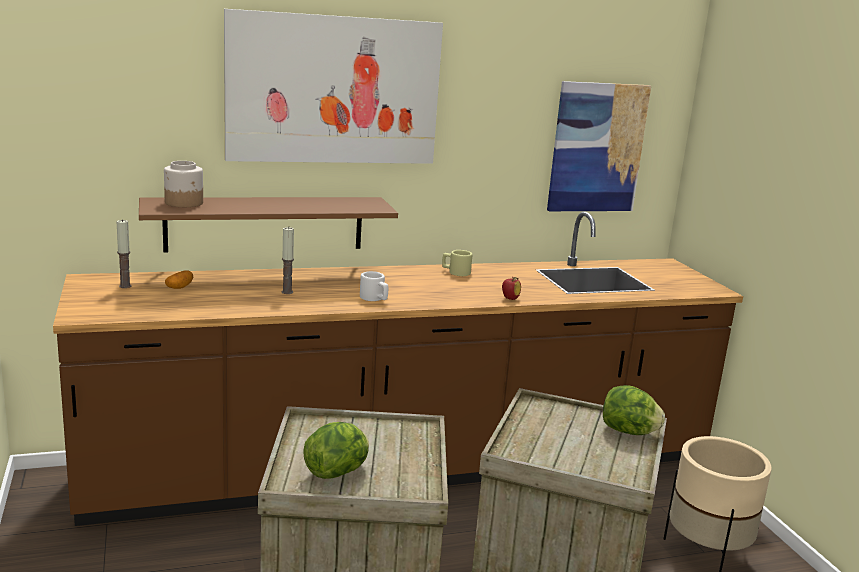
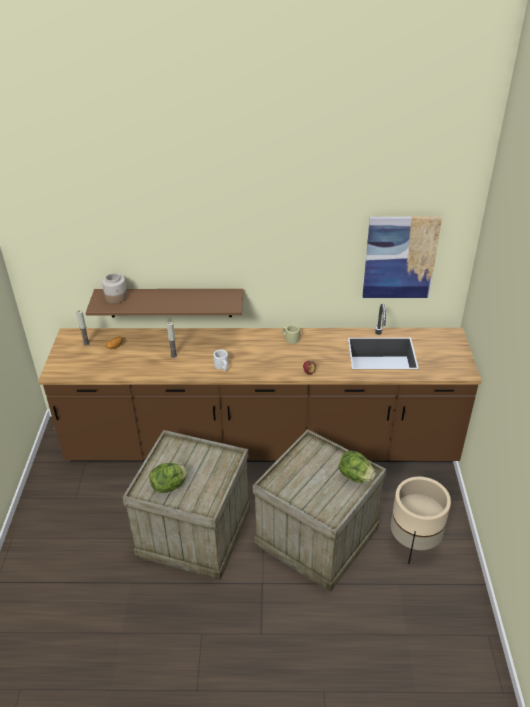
camera: 20 degrees right, 20 degrees up
(333, 90) = (205, 228): picture -> none

